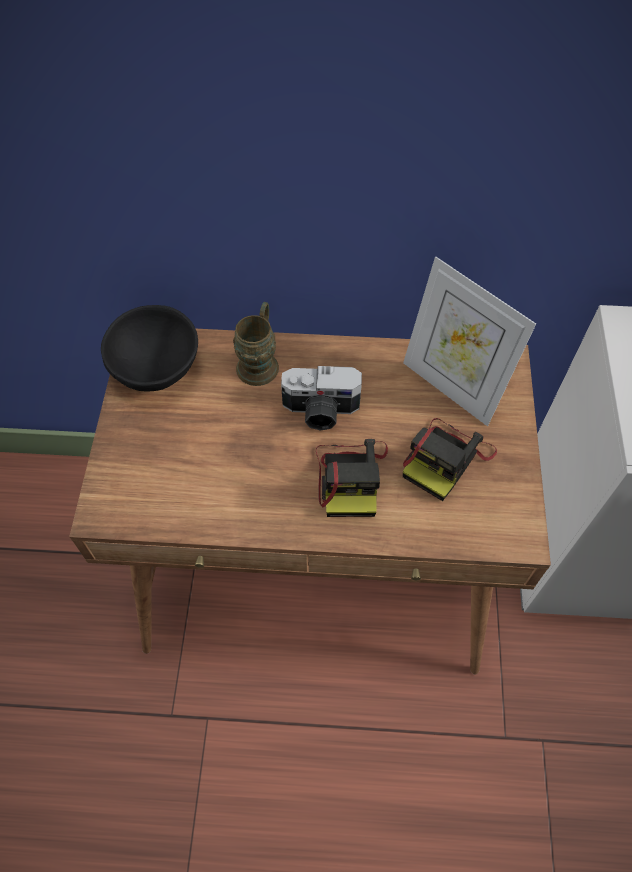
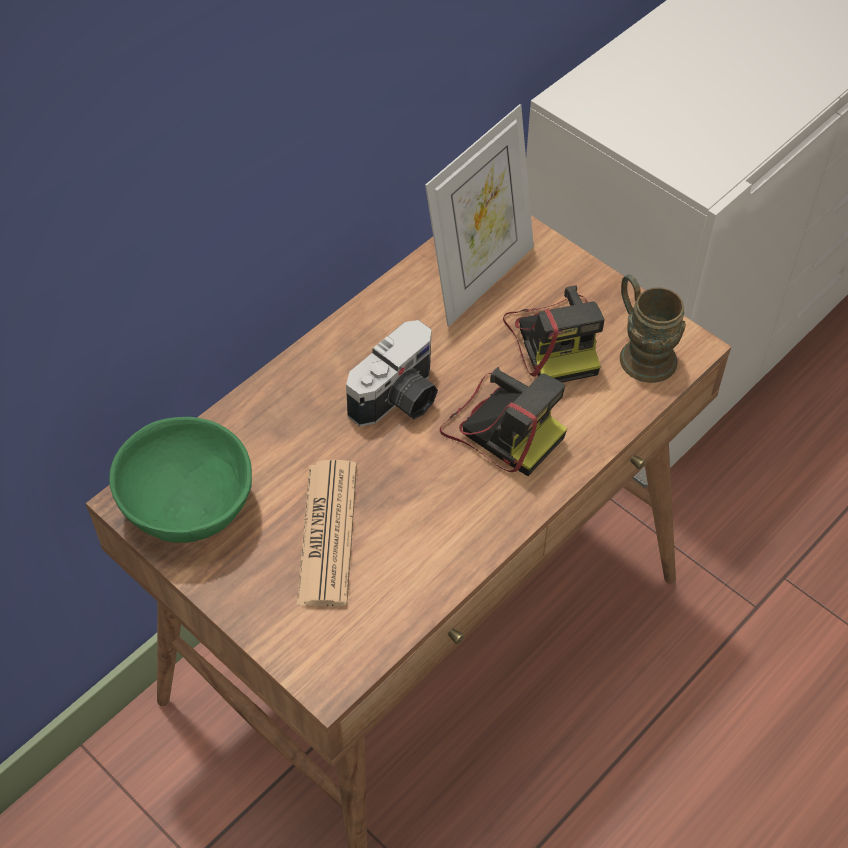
camera: 50 degrees left, 5 degrees down
(158, 369) = (190, 506): black bowl -> green bowl
(195, 444) = (327, 533): none -> newspaper
(260, 361) = (282, 408): brown mug -> brown mug (641, 352)
(451, 387) = (480, 278): picture frame -> picture frame turned 45 degrees counterclockwise

